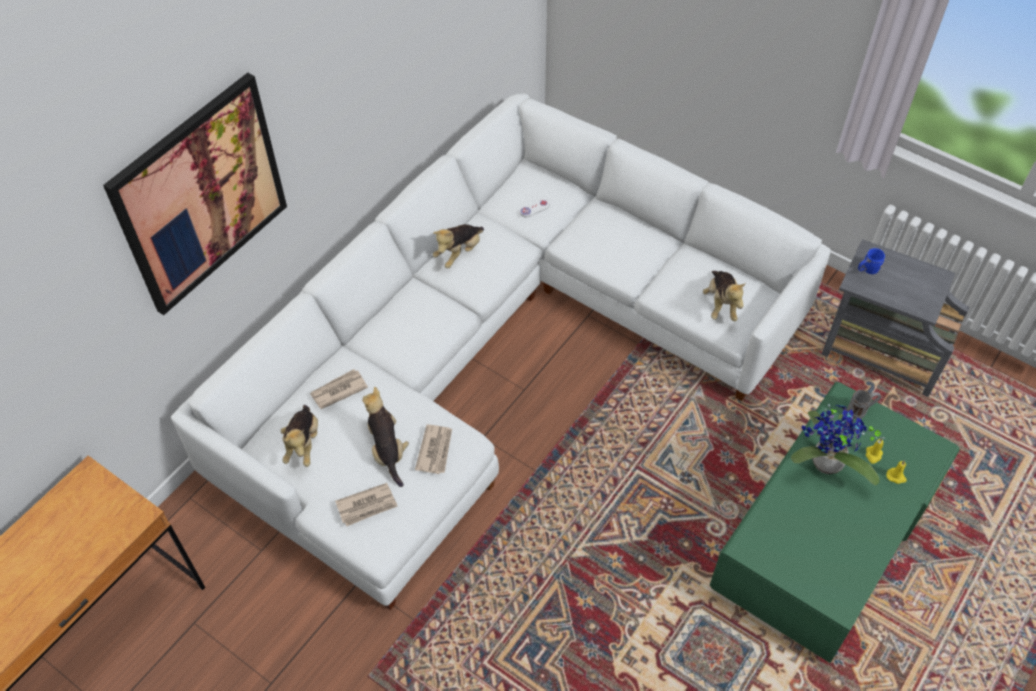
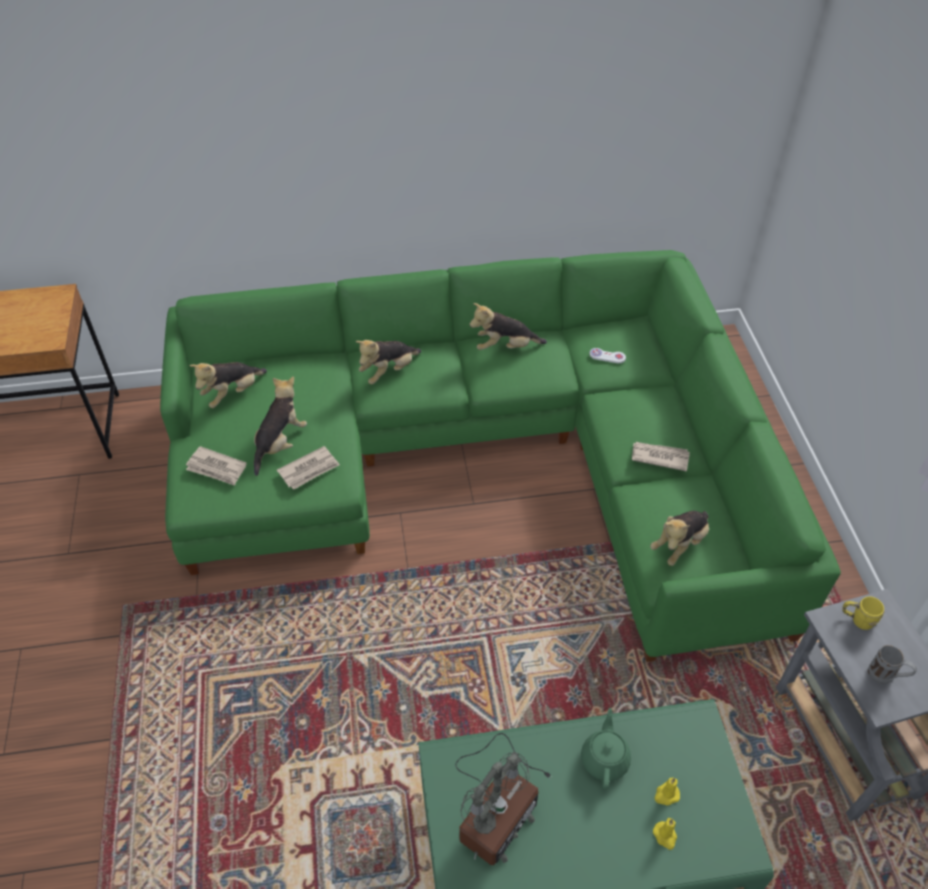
camera: 45 degrees right, 5 degrees down
(201, 195) = (249, 118): picture -> none
(338, 390) = (299, 377): newspaper -> newspaper (659, 457)
(398, 334) = (389, 372): none -> plush toy
(493, 350) = (485, 458): white sofa -> green sofa
(806, 545) = (498, 809): none -> table lamp
(824, 465) = (605, 759): potted plant -> green teapot
(860, 411) = (703, 745): grey mug -> grey mug (885, 677)
(867, 270) = (857, 619): blue mug -> yellow mug

